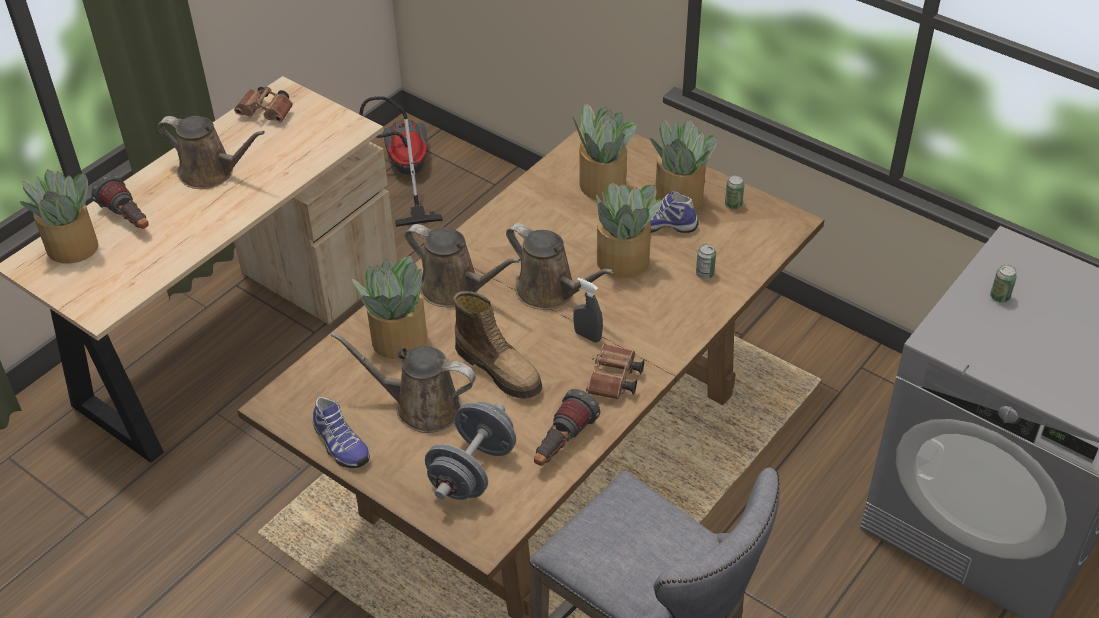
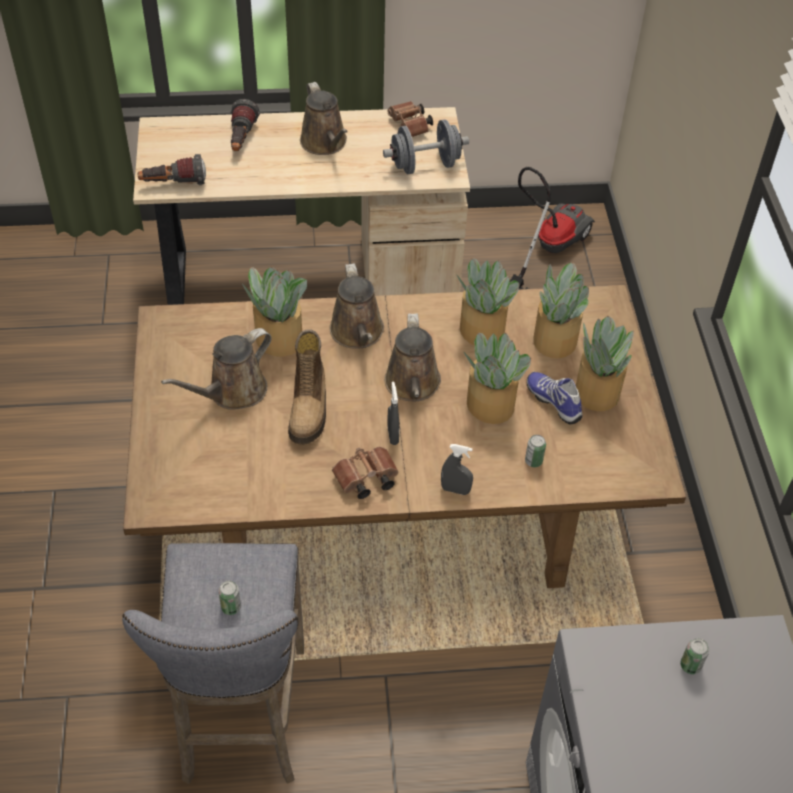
camera: 45 degrees right, 5 degrees up
(73, 248) = (191, 136): potted plant -> potted plant (482, 331)
(339, 445) = (158, 375): shoe -> none
(421, 406) = (232, 392): brown watering can -> brown watering can turned 105 degrees counterclockwise
(472, 471) = (203, 458): grey dumbbell -> grey dumbbell (425, 165)
(562, 444) = (275, 491): flashlight -> flashlight (173, 184)
(683, 335) = (455, 490): none -> grey spray bottle
(733, 204) = (630, 429): can -> can (231, 607)

